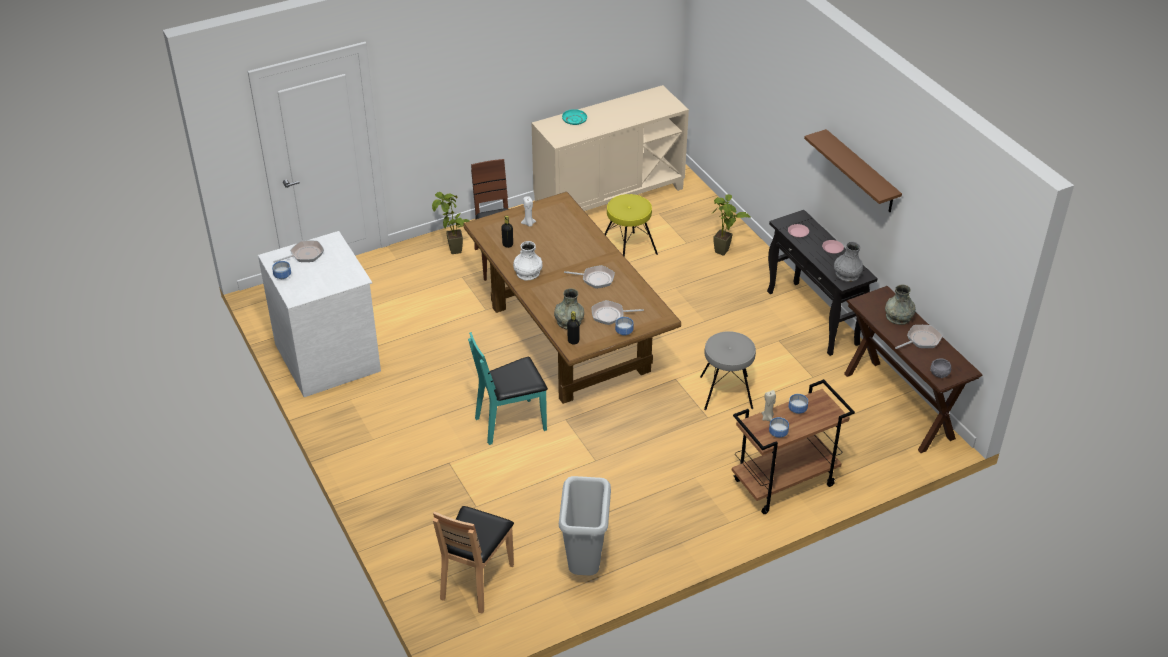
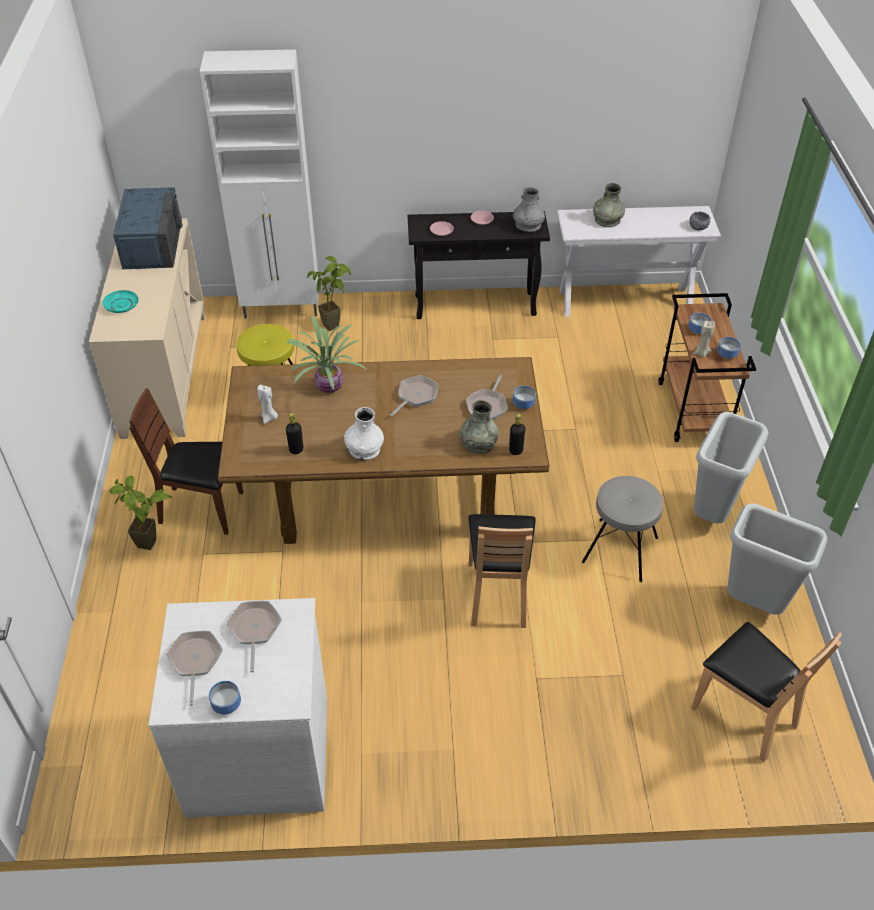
camera: 65 degrees left, 5 degrees up
(511, 422) = (498, 594): turquoise chair -> brown chair
(577, 237) = (328, 386): none -> potted plant
(647, 107) = (152, 244): none -> blue microwave
(668, 521) = (711, 513): none -> grey trash can
(721, 221) = (282, 308): none -> white cabinet
(726, 392) = (546, 402): grey stool -> grey stool (619, 549)
(861, 172) = (489, 120): brown shelf -> none
(898, 405) = (625, 301): brown console table -> white console table
(921, 340) = (647, 220): frying pan -> frying pan (254, 630)

